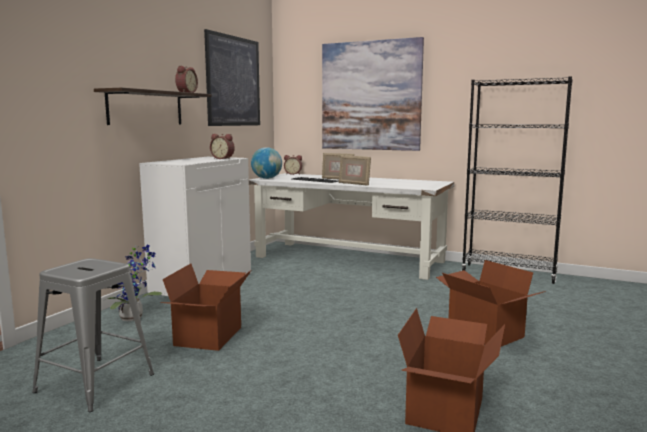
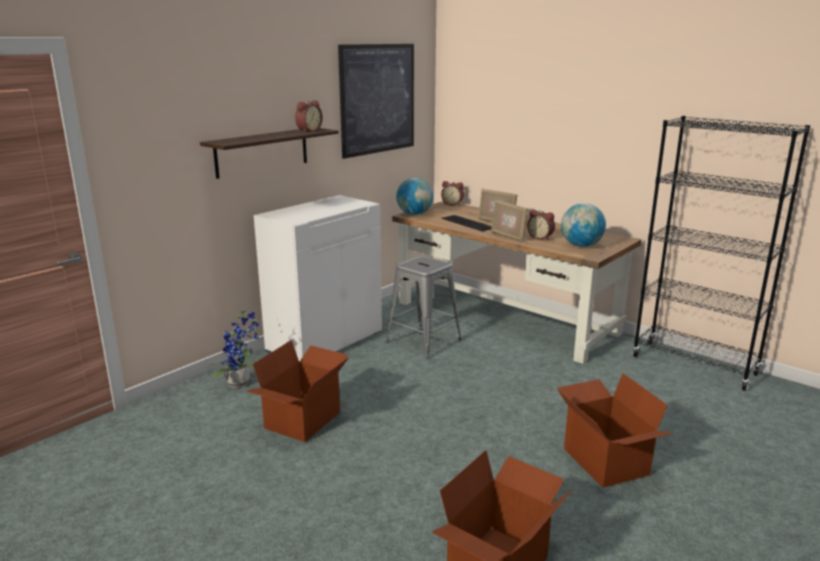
camera: 15 degrees right, 10 degrees up
(96, 383) = (179, 467): grey stool -> grey stool (424, 341)
(223, 158) = (350, 205): alarm clock -> alarm clock (540, 237)
(349, 259) = (505, 317): white desk -> brown desk
(370, 96) = (547, 118): picture -> none
(414, 185) = (581, 246): none -> globe

